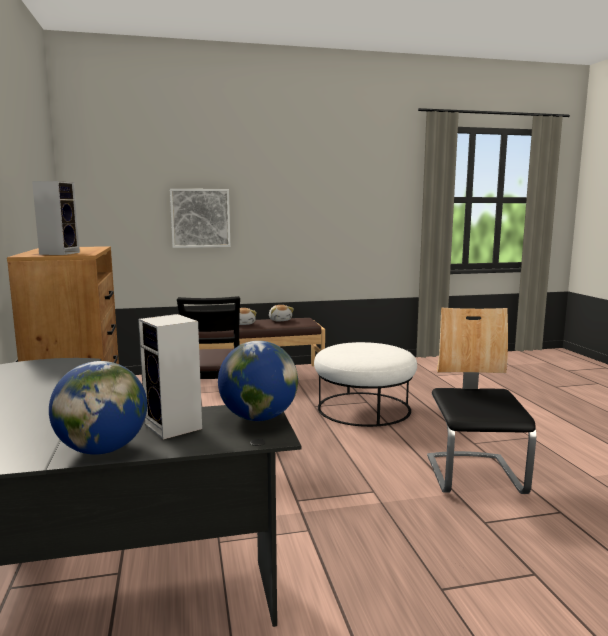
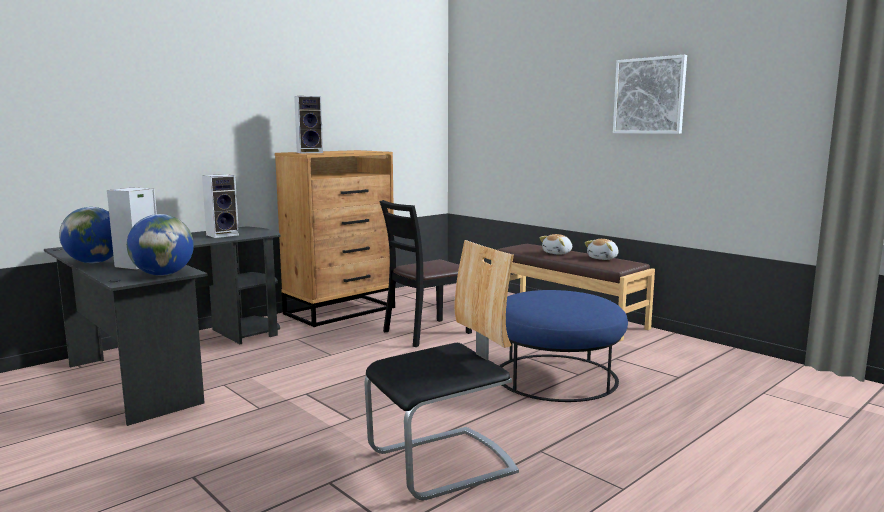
camera: 60 degrees right, 0 degrees up
(40, 377) = (223, 235): none -> speaker
(200, 218) = (547, 129): picture -> picture (649, 96)
(364, 408) = (556, 376): white ottoman -> blue ottoman

